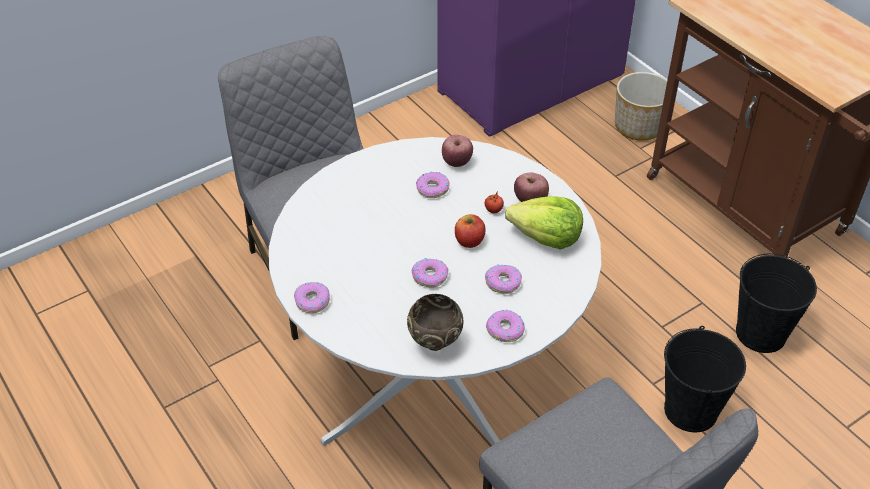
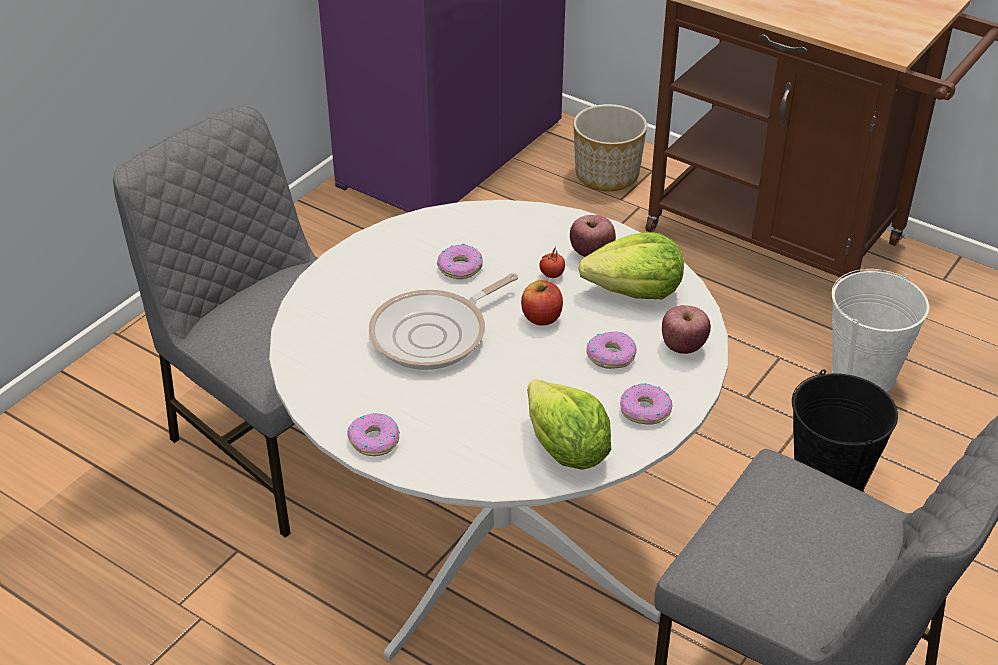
camera: 20 degrees left, 5 degrees down
(390, 234) = (435, 334): none -> frying pan
(430, 276) = (514, 371): donut -> none
(435, 344) = (566, 450): brown bowl -> lettuce
(457, 162) = (474, 230): apple -> apple (683, 346)
(761, 333) = (864, 375): black bucket -> white bucket

